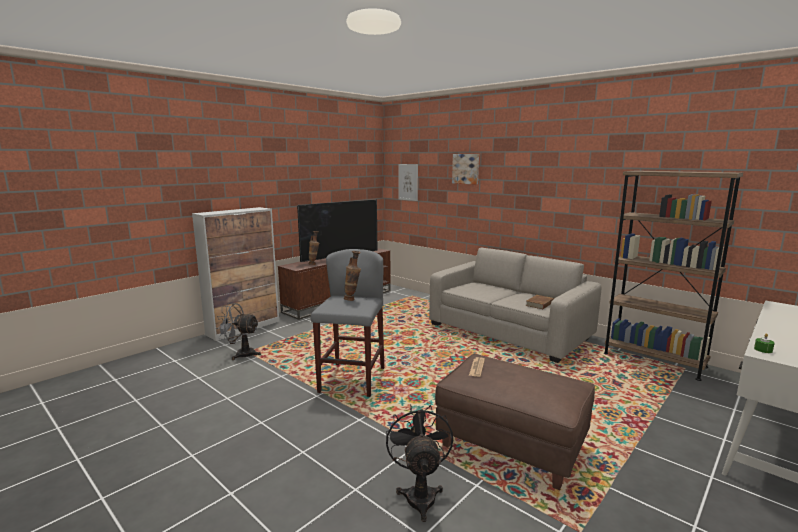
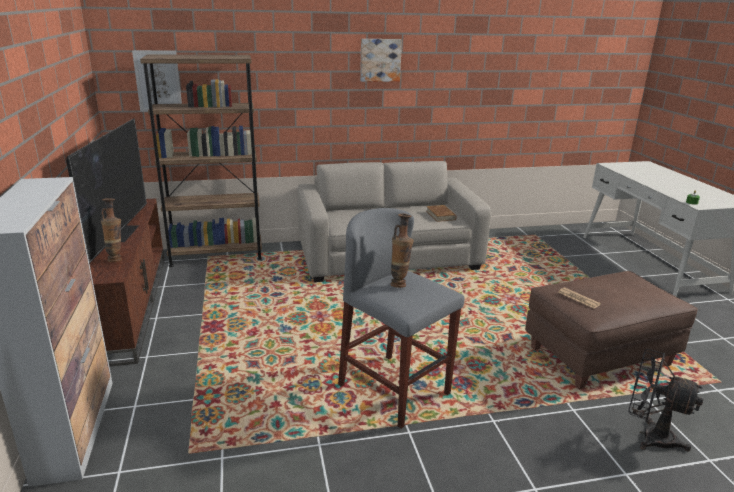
camera: 55 degrees left, 10 degrees up
(241, 354) = (188, 463): grey fan -> none
(466, 169) = (271, 57): picture -> picture (380, 60)
(653, 360) = (512, 236): brown bookcase -> brown bookcase (216, 255)

